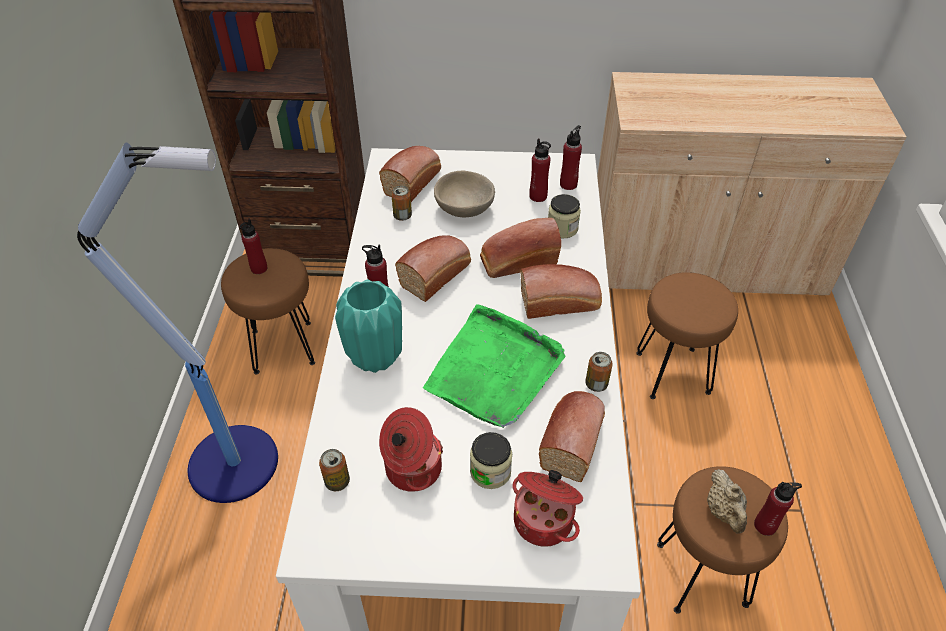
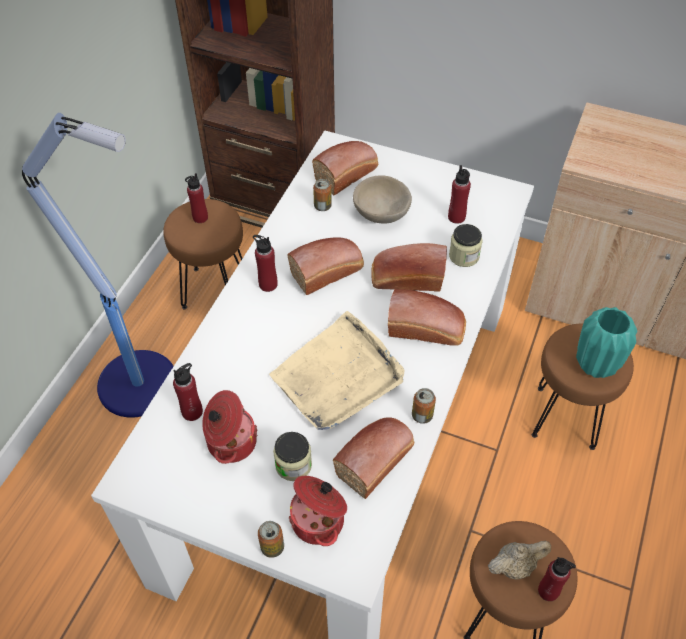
camera: 20 degrees right, 5 degrees up
(337, 481) = (167, 434): can -> can (272, 547)
(374, 358) = (241, 335): turquoise vase -> turquoise vase (595, 365)
(494, 370) = (338, 376): green tray -> beige tray
(568, 184) = (492, 212): red bottle -> red bottle (192, 412)
(723, 512) = (515, 566): beige teapot -> beige teapot turned 120 degrees counterclockwise

